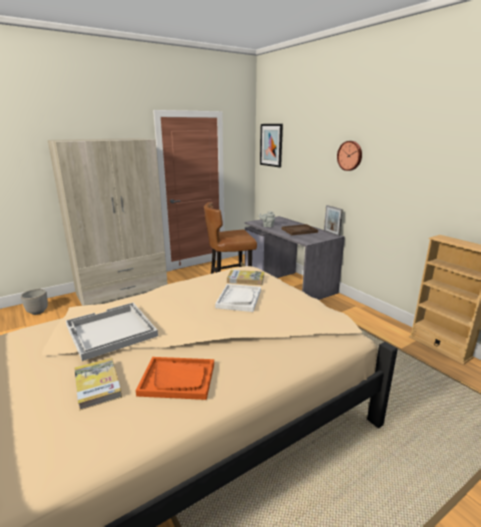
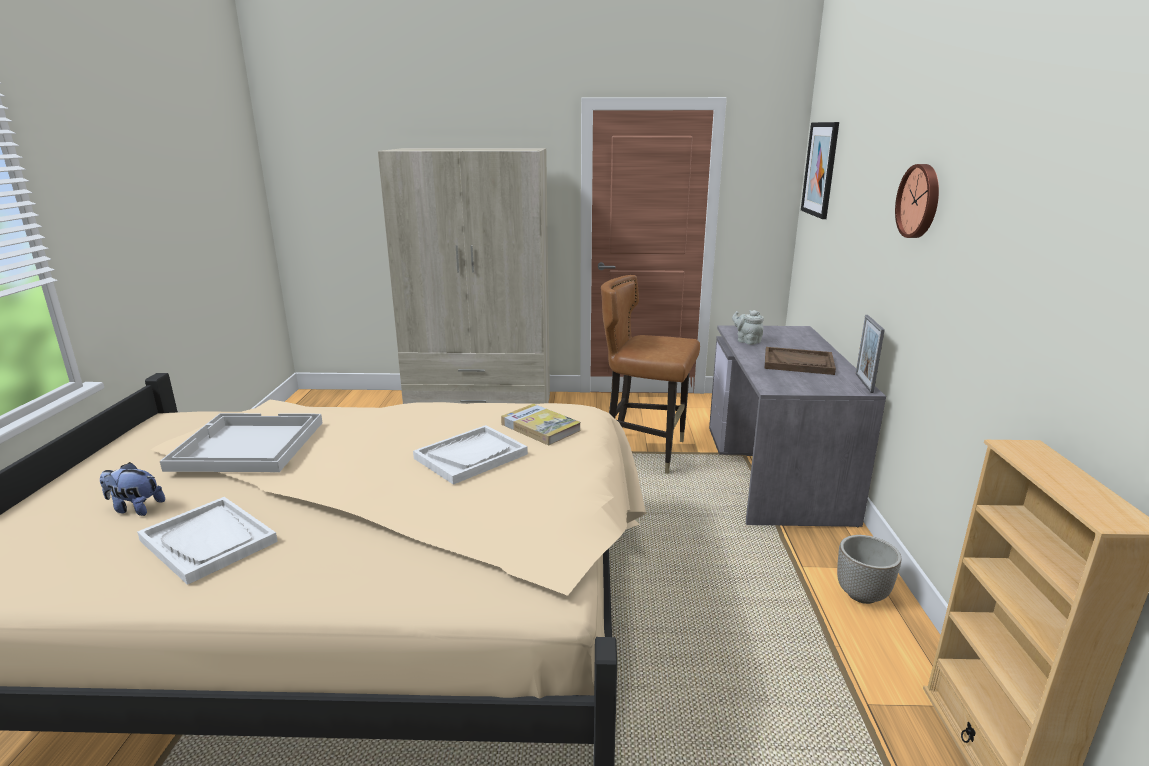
camera: 35 degrees right, 0 degrees up
(38, 312) = (356, 406): planter -> planter (862, 594)
(97, 385) = (135, 508): book -> plush toy
(178, 379) = (209, 541): orange tray -> white tray

